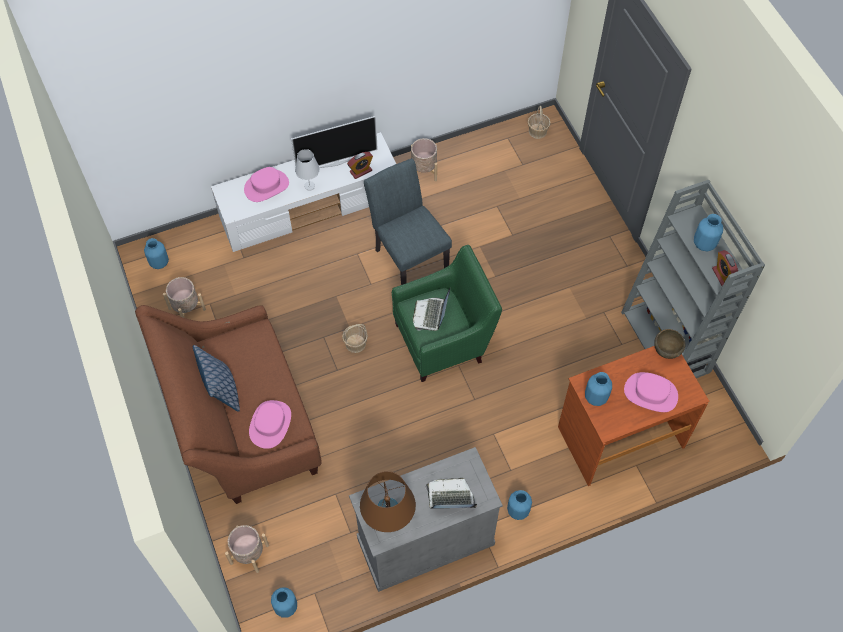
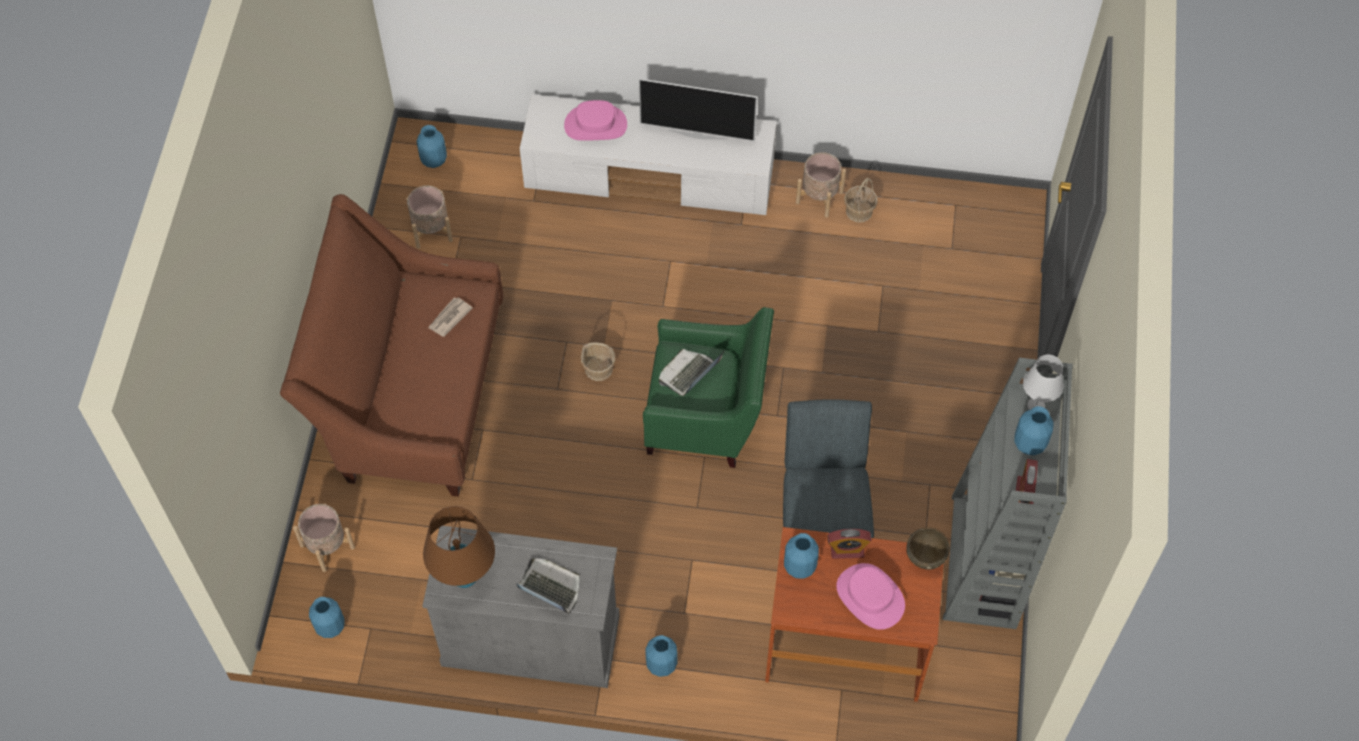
camera: 30 degrees right, 0 degrees up
(222, 391) = (392, 341): pillow -> none
(251, 356) = (449, 318): none -> newspaper
(270, 424) = (421, 406): pink hat -> none
(309, 186) = (647, 148): white table lamp -> white table lamp (1036, 405)
(361, 171) = (720, 159): alarm clock -> alarm clock (847, 550)
(408, 256) = (730, 294): grey chair -> grey chair (822, 522)
(537, 131) = (1000, 214): basket -> basket (858, 211)

